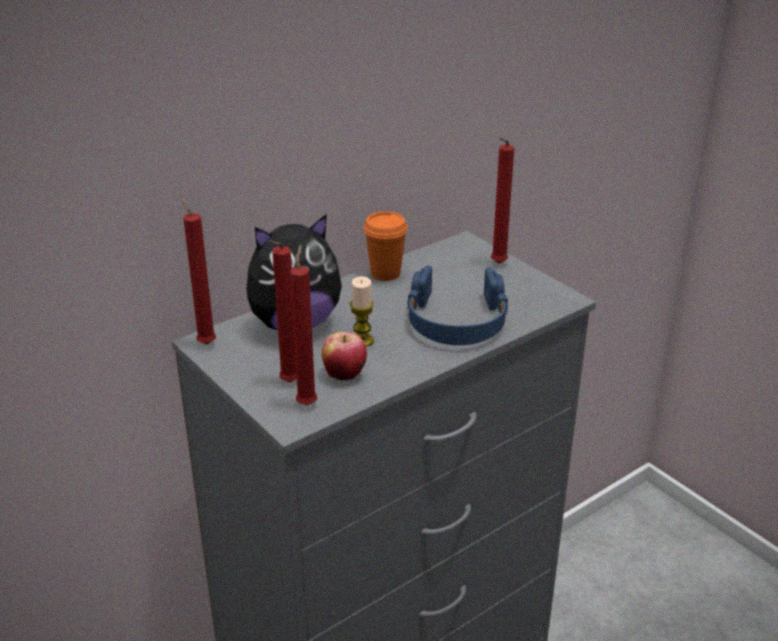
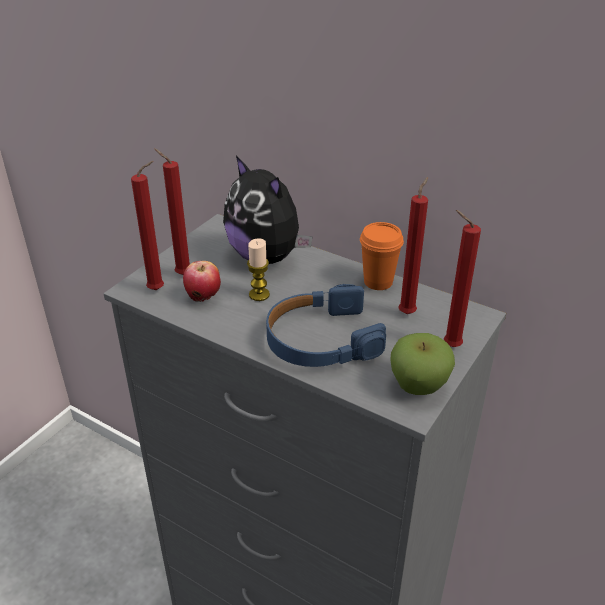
camera: 70 degrees right, 5 degrees up
(205, 343) = (219, 226): red candle -> red candle (408, 312)
(540, 290) = (418, 386): none -> apple

